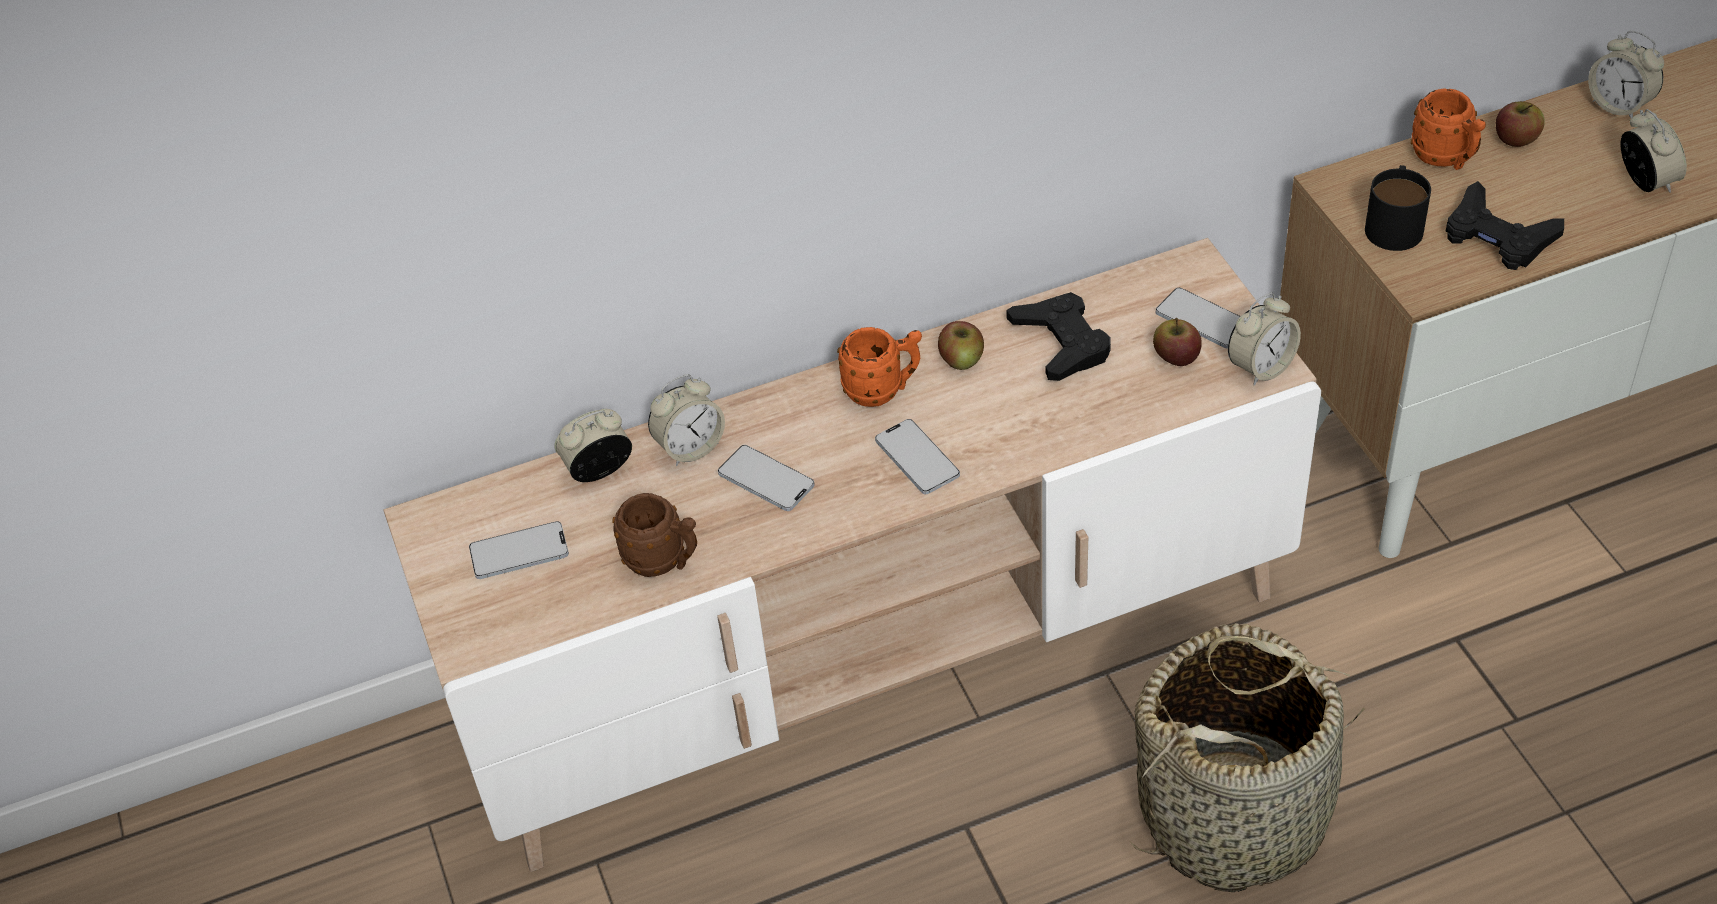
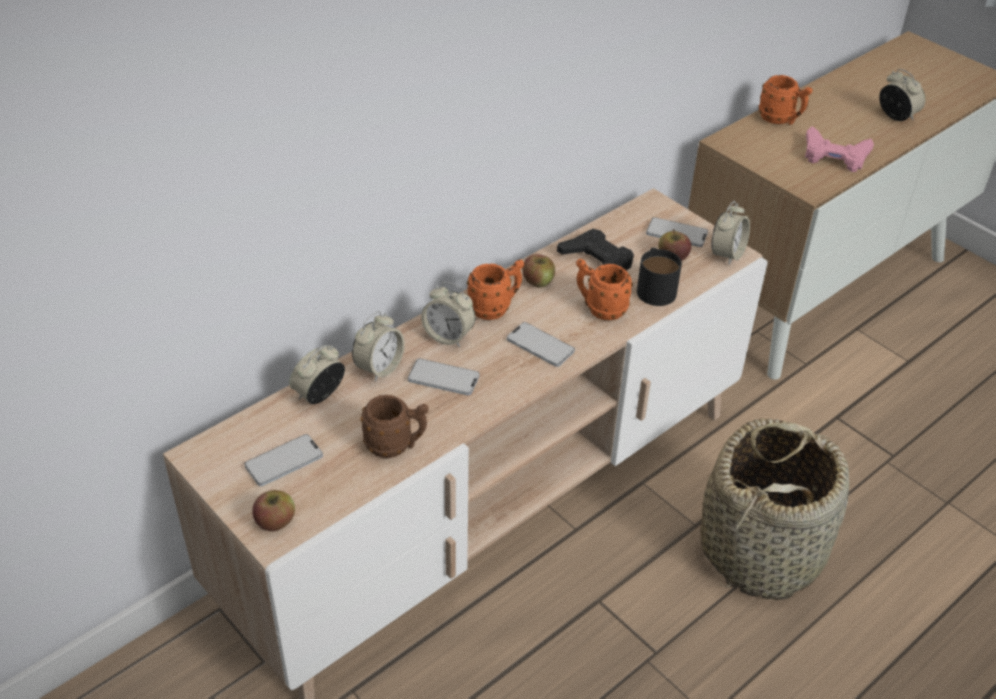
camera: 25 degrees left, 5 degrees down
(1028, 418) = (599, 308): none -> orange mug
(1395, 222) = (773, 157): black mug -> black mug (654, 287)
(1497, 236) = (835, 155): black game controller -> pink game controller
(1516, 139) = (813, 104): apple -> apple (275, 521)
(1619, 105) = (857, 81): alarm clock -> alarm clock (448, 336)

